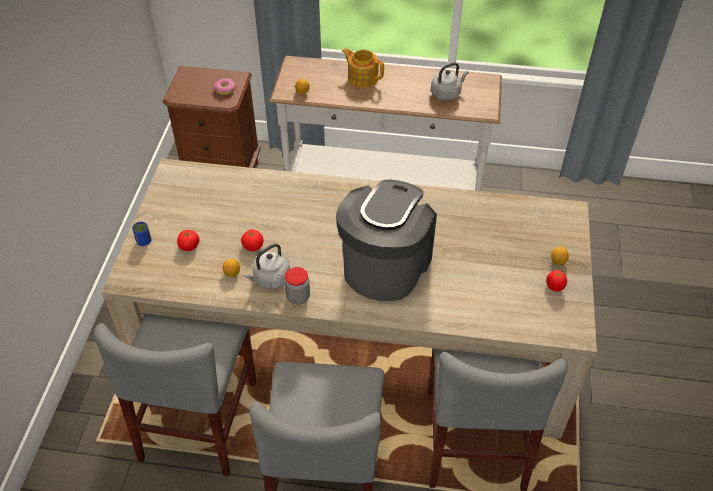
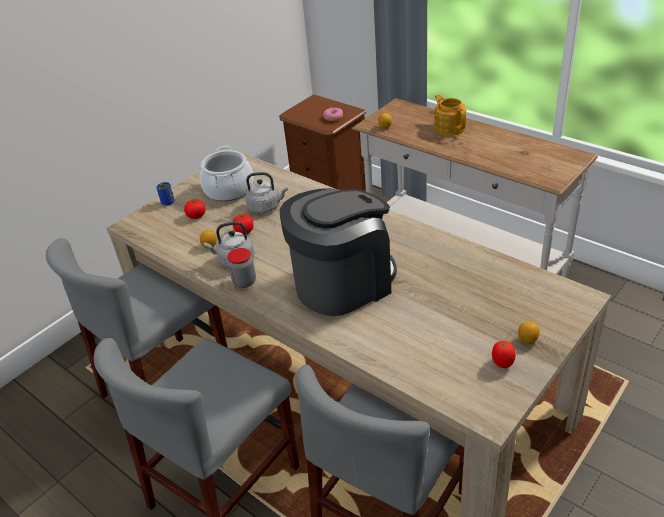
camera: 35 degrees right, 10 degrees down
(197, 206) = (229, 189): none -> cooking pot
(447, 93) = (523, 157): grey kettle -> grey kettle (266, 207)

